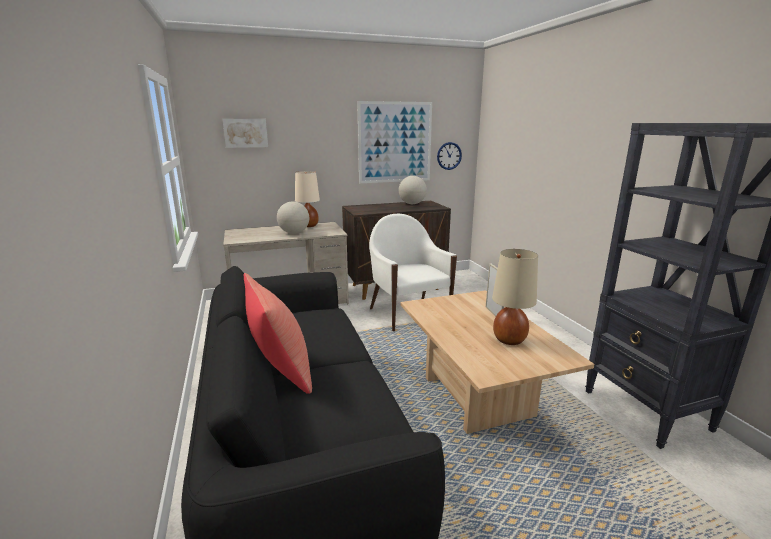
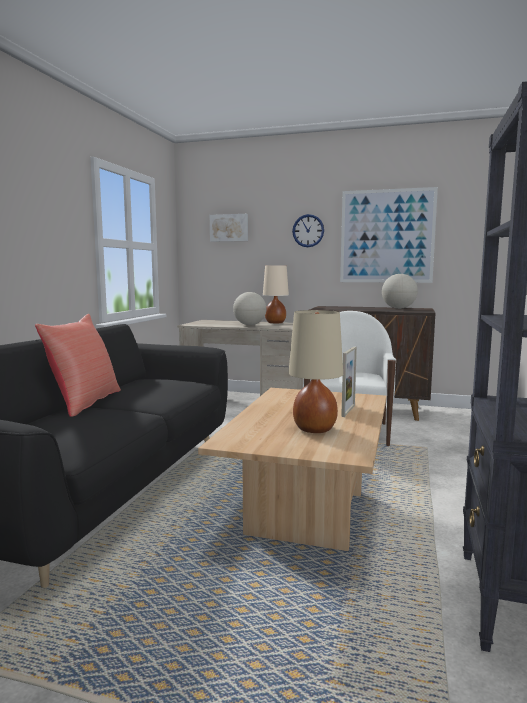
camera: 35 degrees right, 10 degrees down
(449, 156) = (462, 253): wall clock -> wall clock (308, 230)

